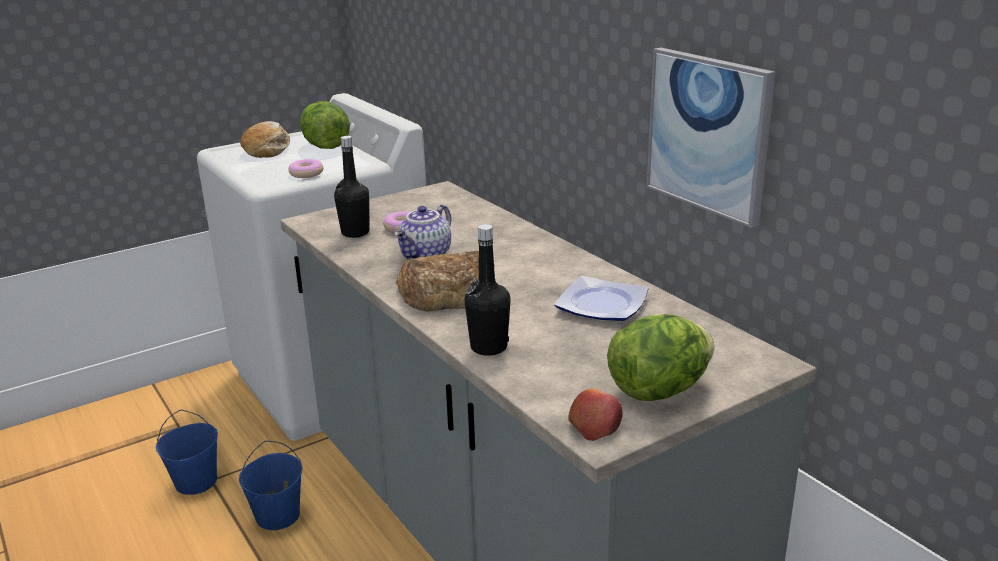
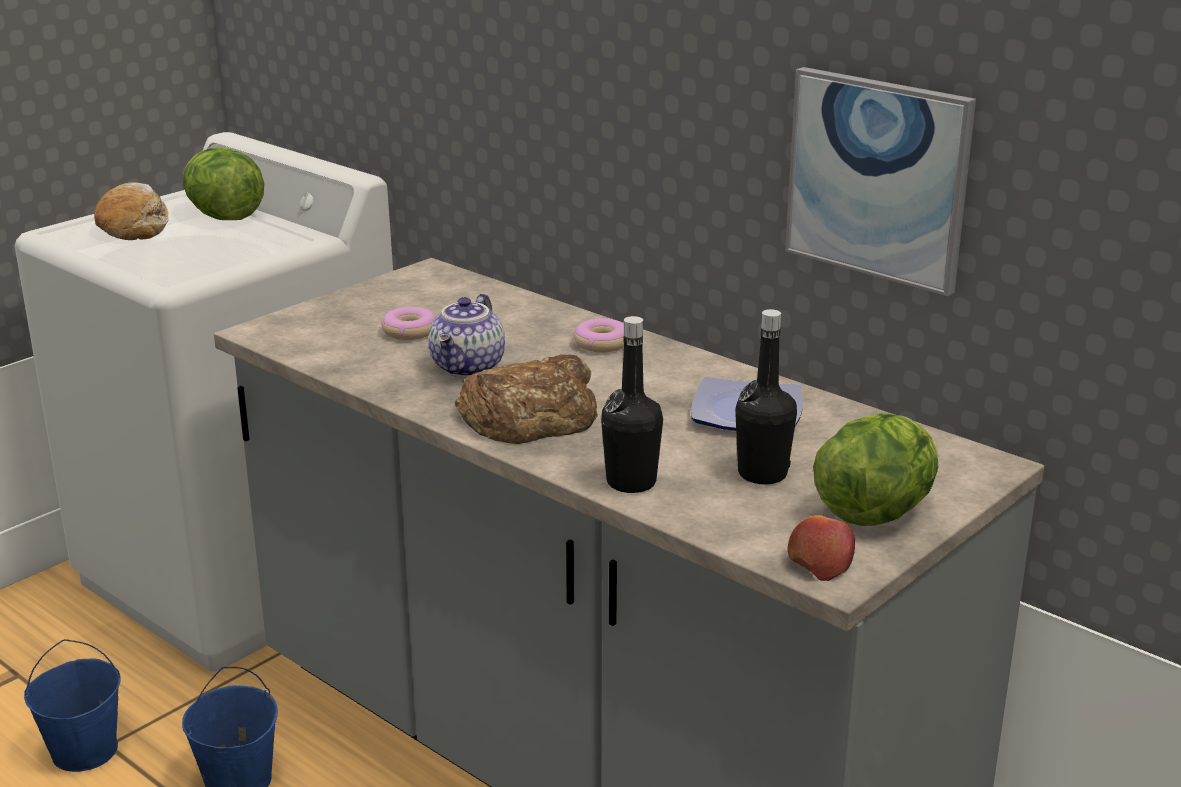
camera: 15 degrees left, 0 degrees up
(306, 174) = (224, 261): donut -> donut (601, 344)
(355, 233) = (343, 343): black bottle -> black bottle (762, 474)

